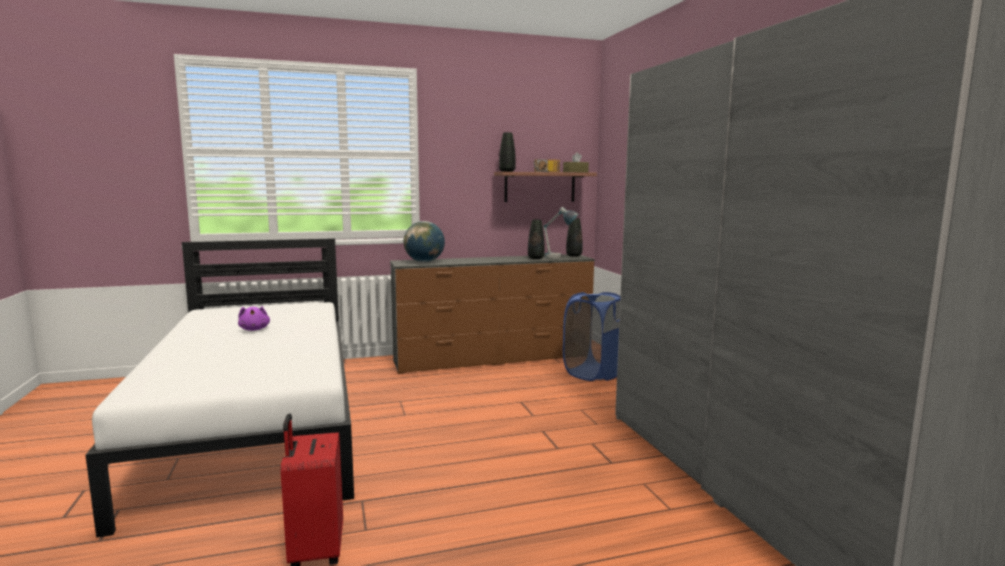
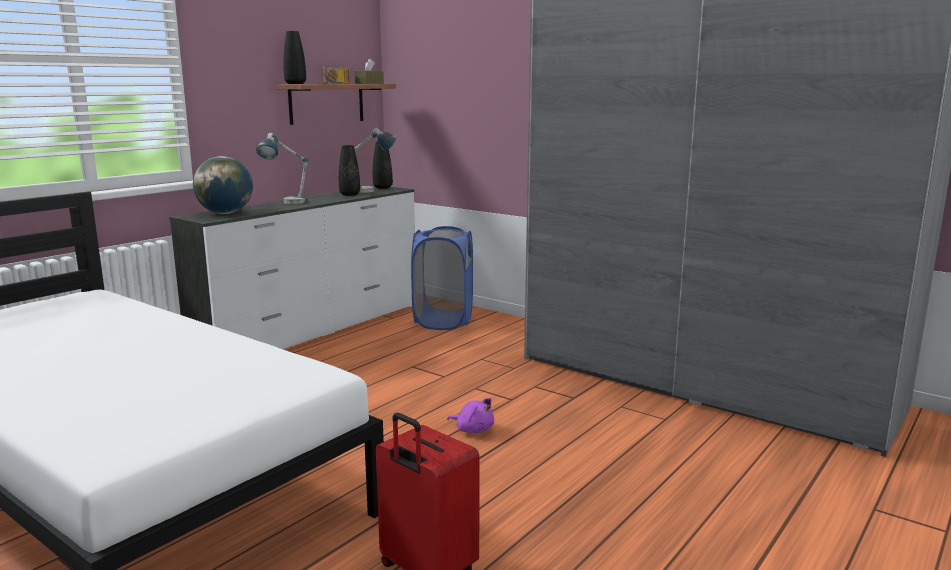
camera: 35 degrees left, 5 degrees up
(254, 329) = (79, 342): purple plush toy -> purple plush toy (473, 429)
(478, 259) = (287, 203): none -> table lamp
(494, 359) = (314, 329): brown dresser -> white dresser

